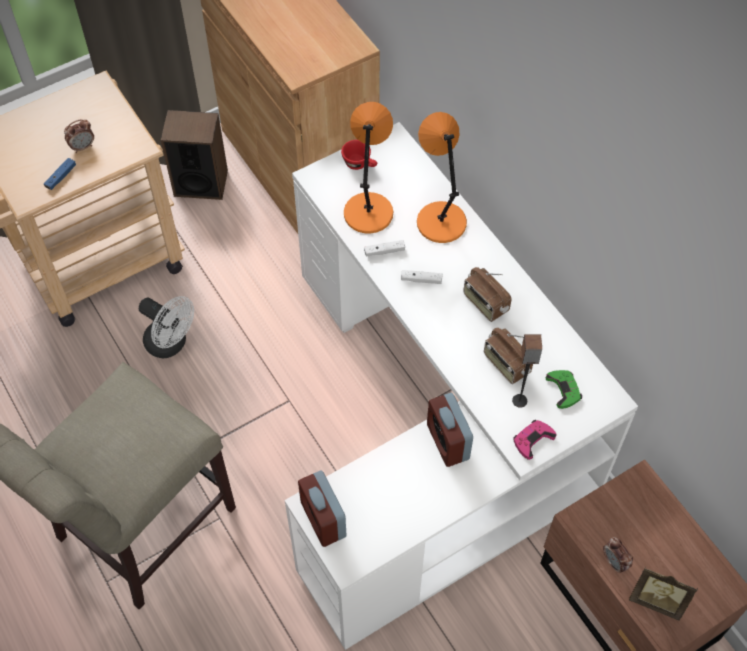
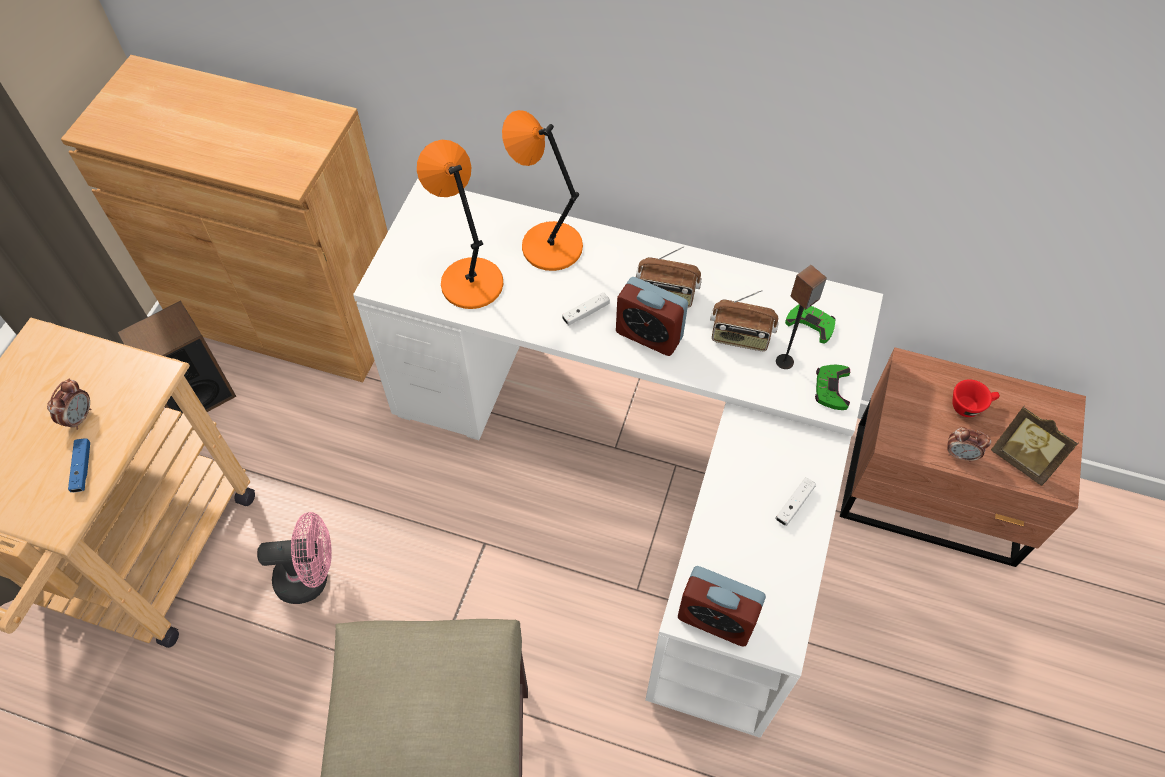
camera: 40 degrees left, 0 degrees up
(171, 344) = (311, 577): white fan -> pink fan
(360, 164) = (417, 242): red cup -> red cup (970, 405)
(384, 251) = (523, 309): white game controller -> white game controller (794, 504)
(447, 442) = (753, 449): alarm clock -> alarm clock (649, 335)
(533, 440) = (831, 389): pink game controller -> green game controller
(656, 600) = (1022, 460): picture frame -> picture frame turned 60 degrees clockwise

